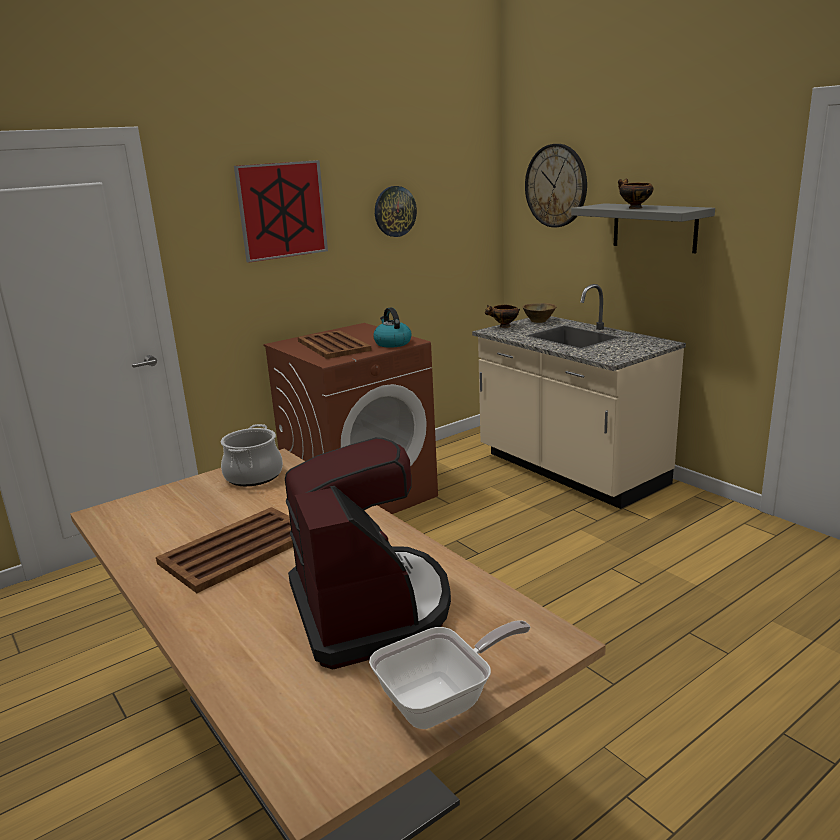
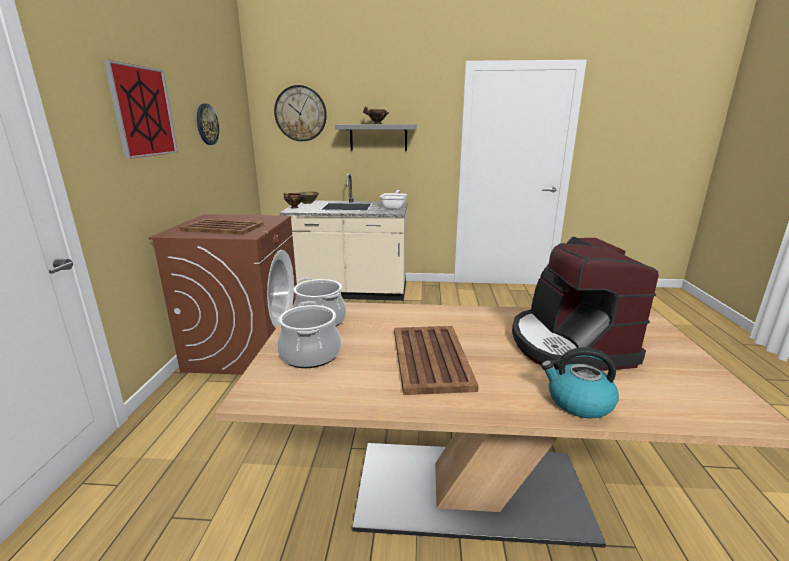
camera: 50 degrees left, 0 degrees up
(185, 501) = (310, 355): none -> cooking pot
(370, 608) = (568, 344): coffee machine -> coffee machine turned 120 degrees counterclockwise
(392, 343) = (266, 220): kettle -> kettle (578, 402)
(443, 701) = (685, 357): frying pan -> frying pan (394, 207)

